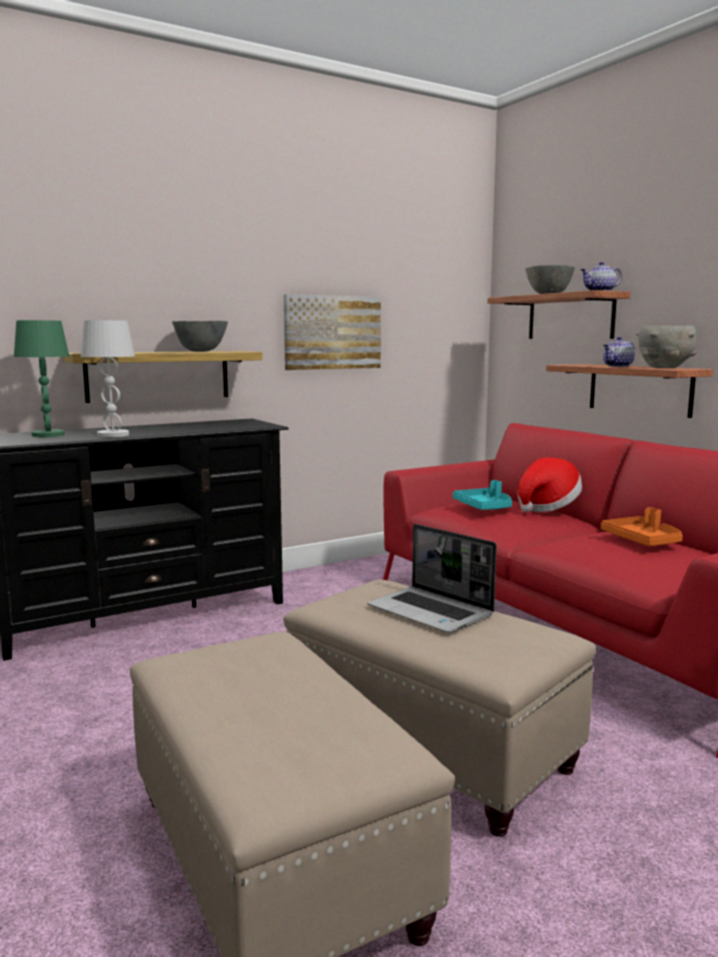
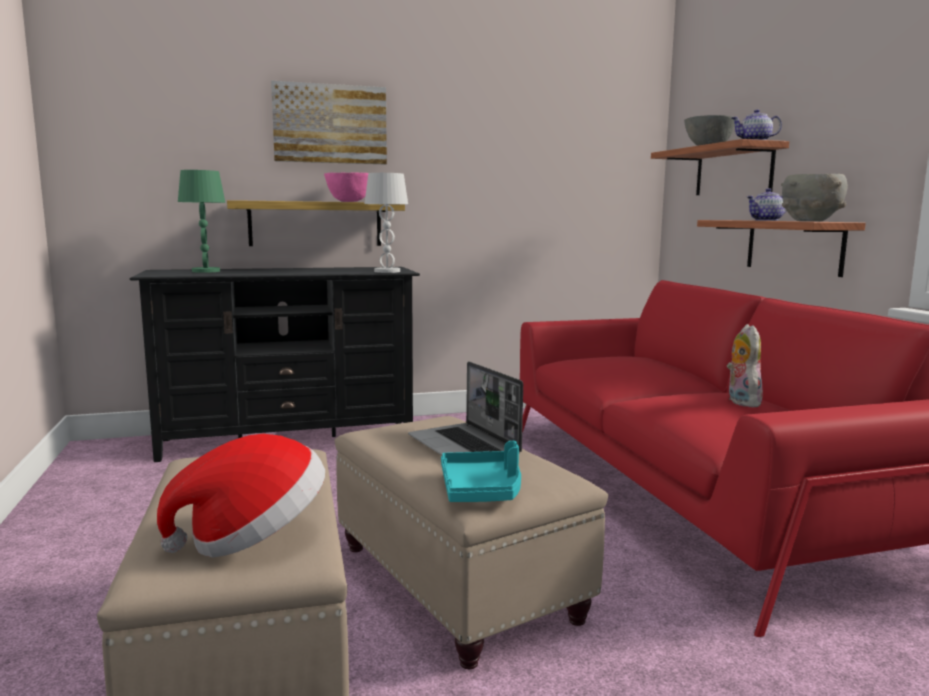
camera: 15 degrees right, 0 degrees up
(113, 435) = (256, 273): white table lamp -> white table lamp (387, 271)
(200, 351) = (349, 201): grey bowl -> pink bowl
(332, 332) = (488, 187): picture -> picture (330, 124)
(484, 507) = (605, 361): turquoise tray -> turquoise tray (482, 490)
(546, 507) = (671, 365): hat -> hat (253, 537)
(642, 541) = (740, 402): orange tray -> plush toy

